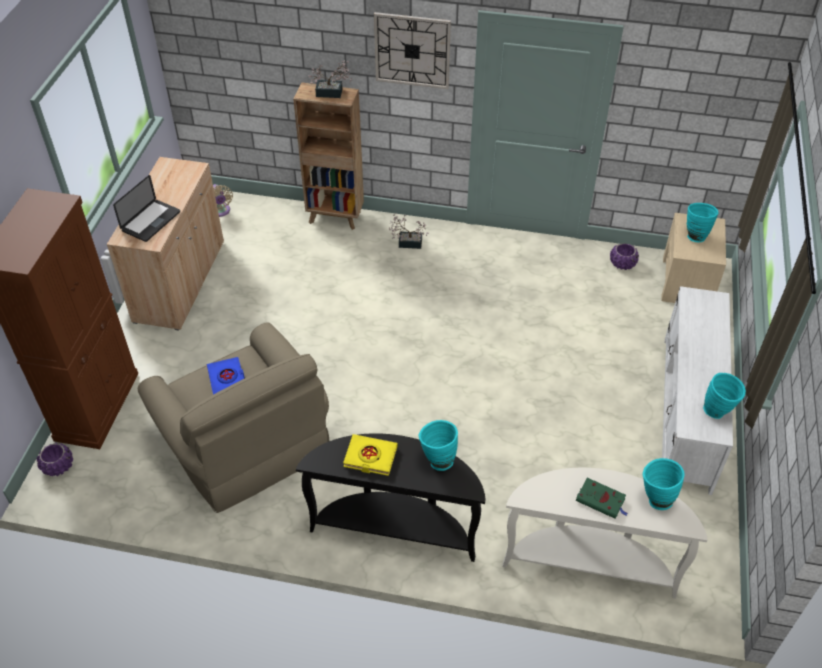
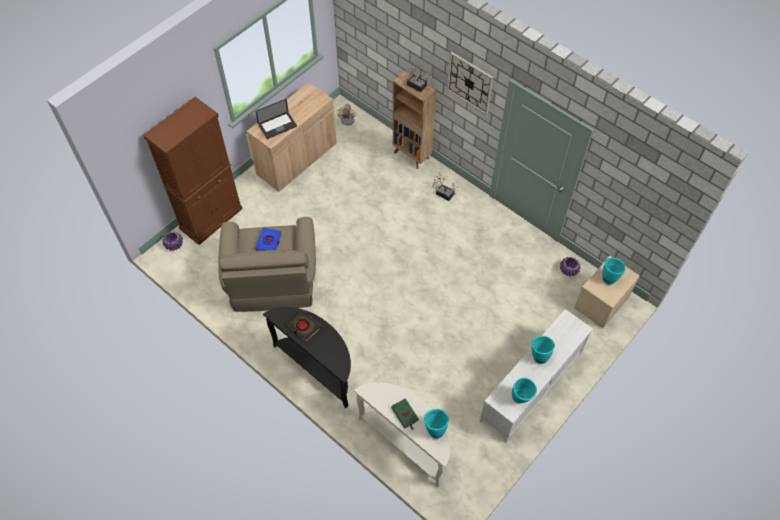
camera: 30 degrees right, 10 degrees up
(370, 457) = (303, 327): yellow book -> black book
(437, 460) = (336, 346): turquoise vase -> turquoise vase (538, 356)

